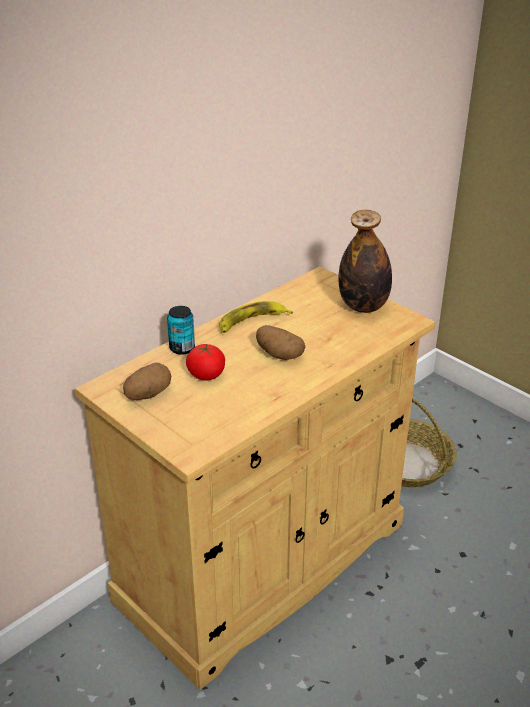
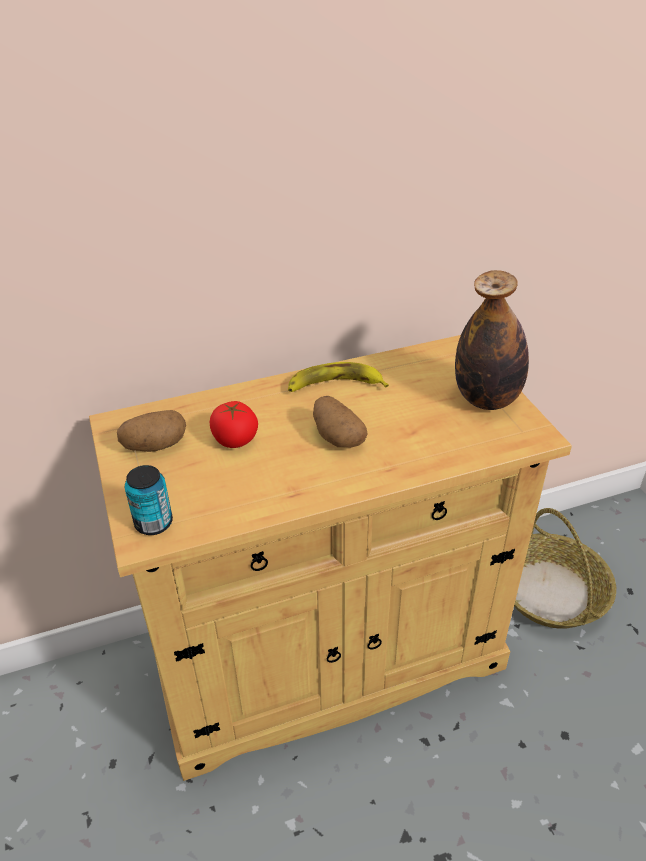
camera: 25 degrees right, 5 degrees up
(182, 348) = (233, 398): can -> can (154, 523)

